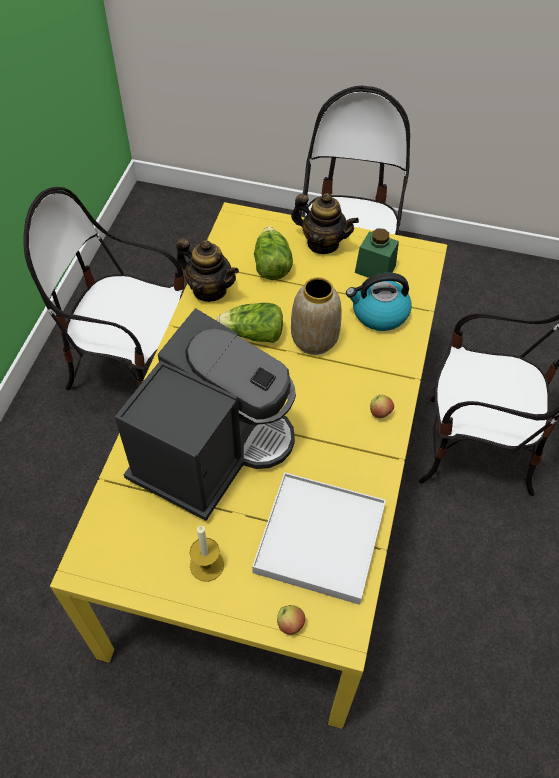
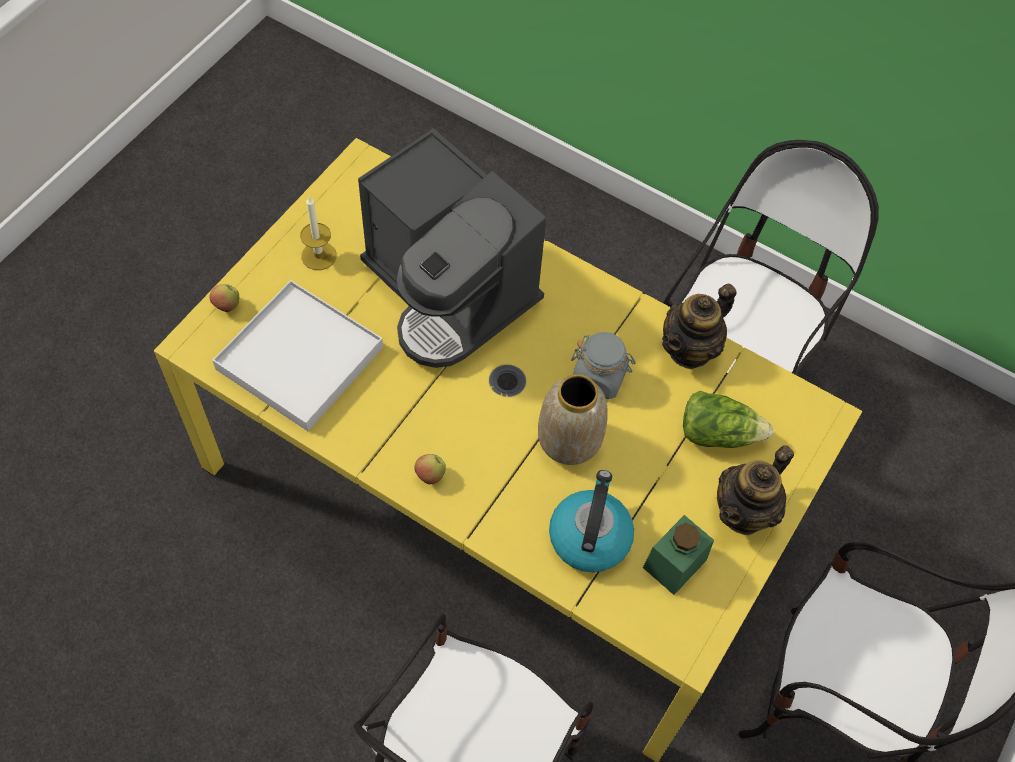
camera: 105 degrees right, 5 degrees up
(254, 334) = (599, 377): lettuce -> grey jar

